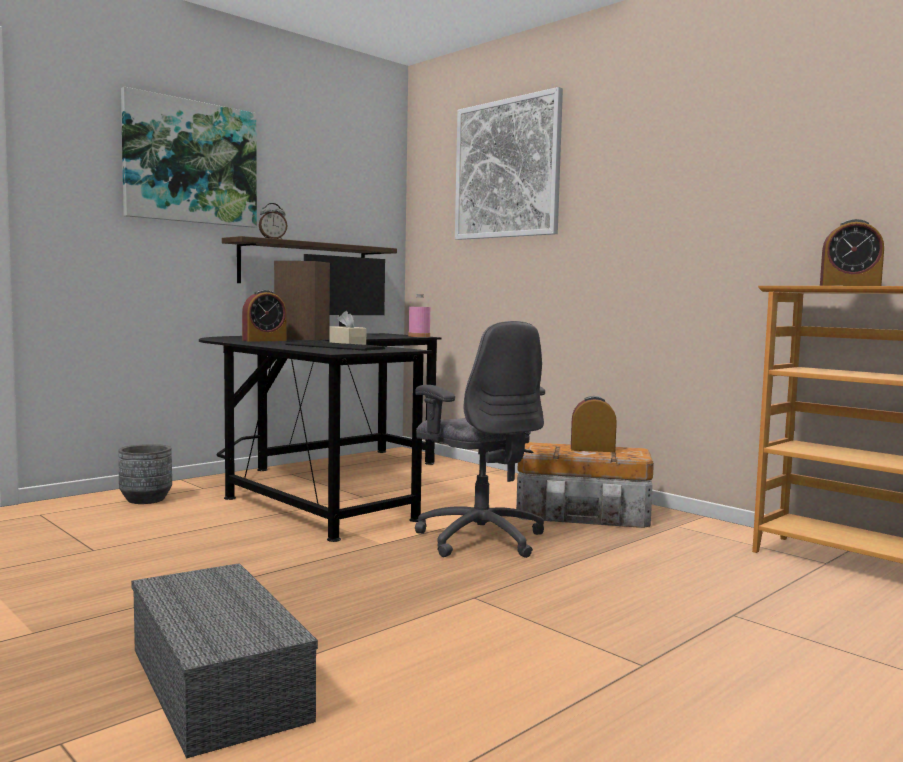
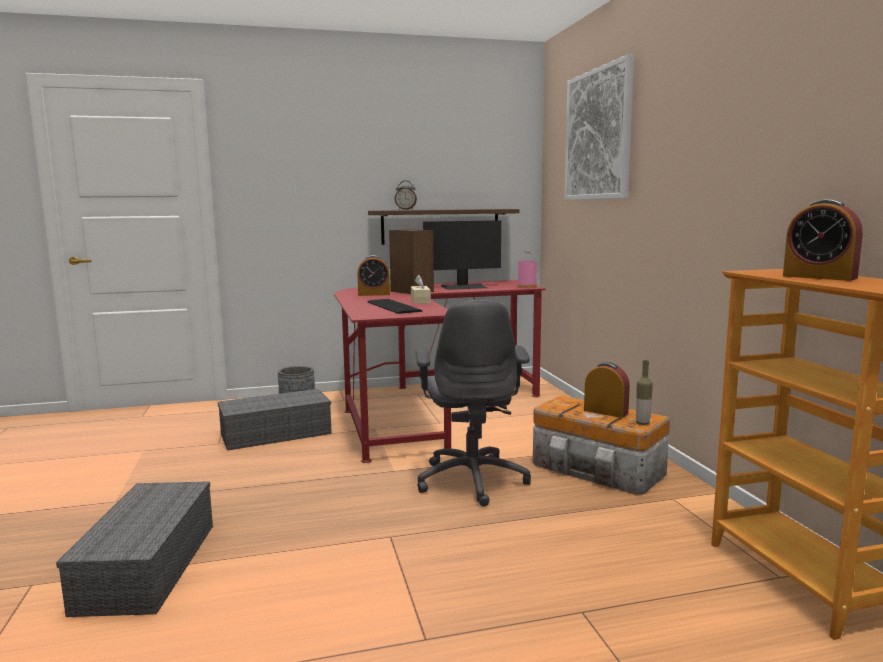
camera: 30 degrees right, 5 degrees up
(166, 529) = (277, 433): none -> grey storage box
(191, 162) = (341, 155): picture -> none
(322, 485) = (425, 407): black desk -> red desk
(639, 454) = (642, 423): none -> bottle

